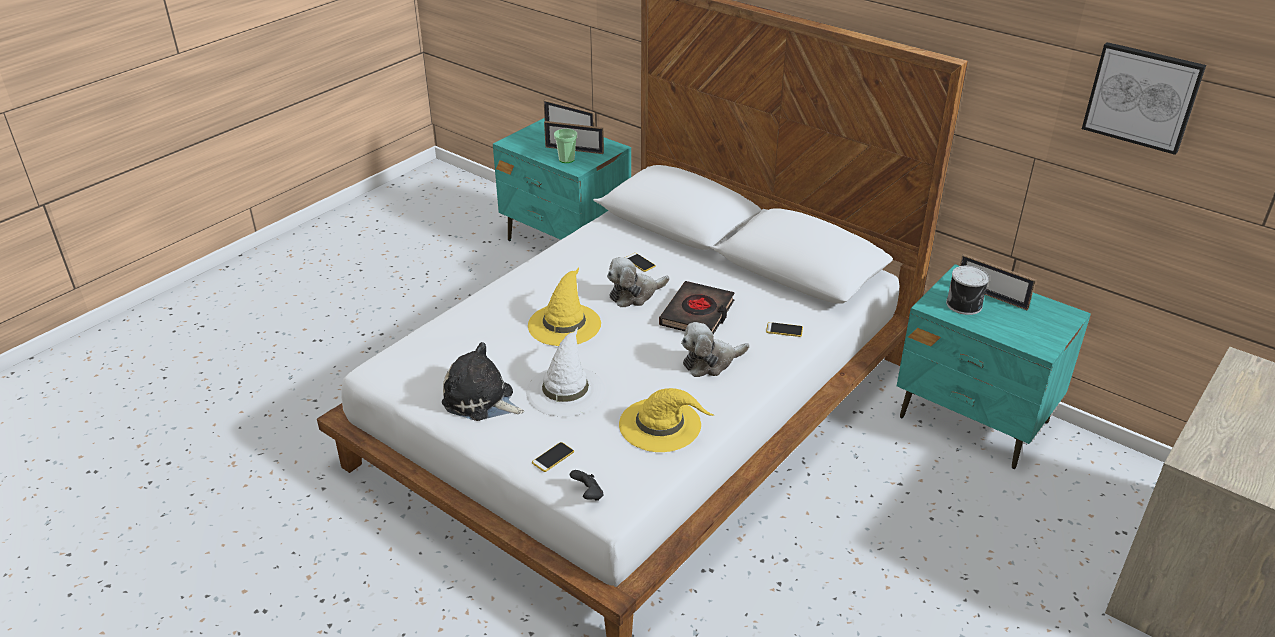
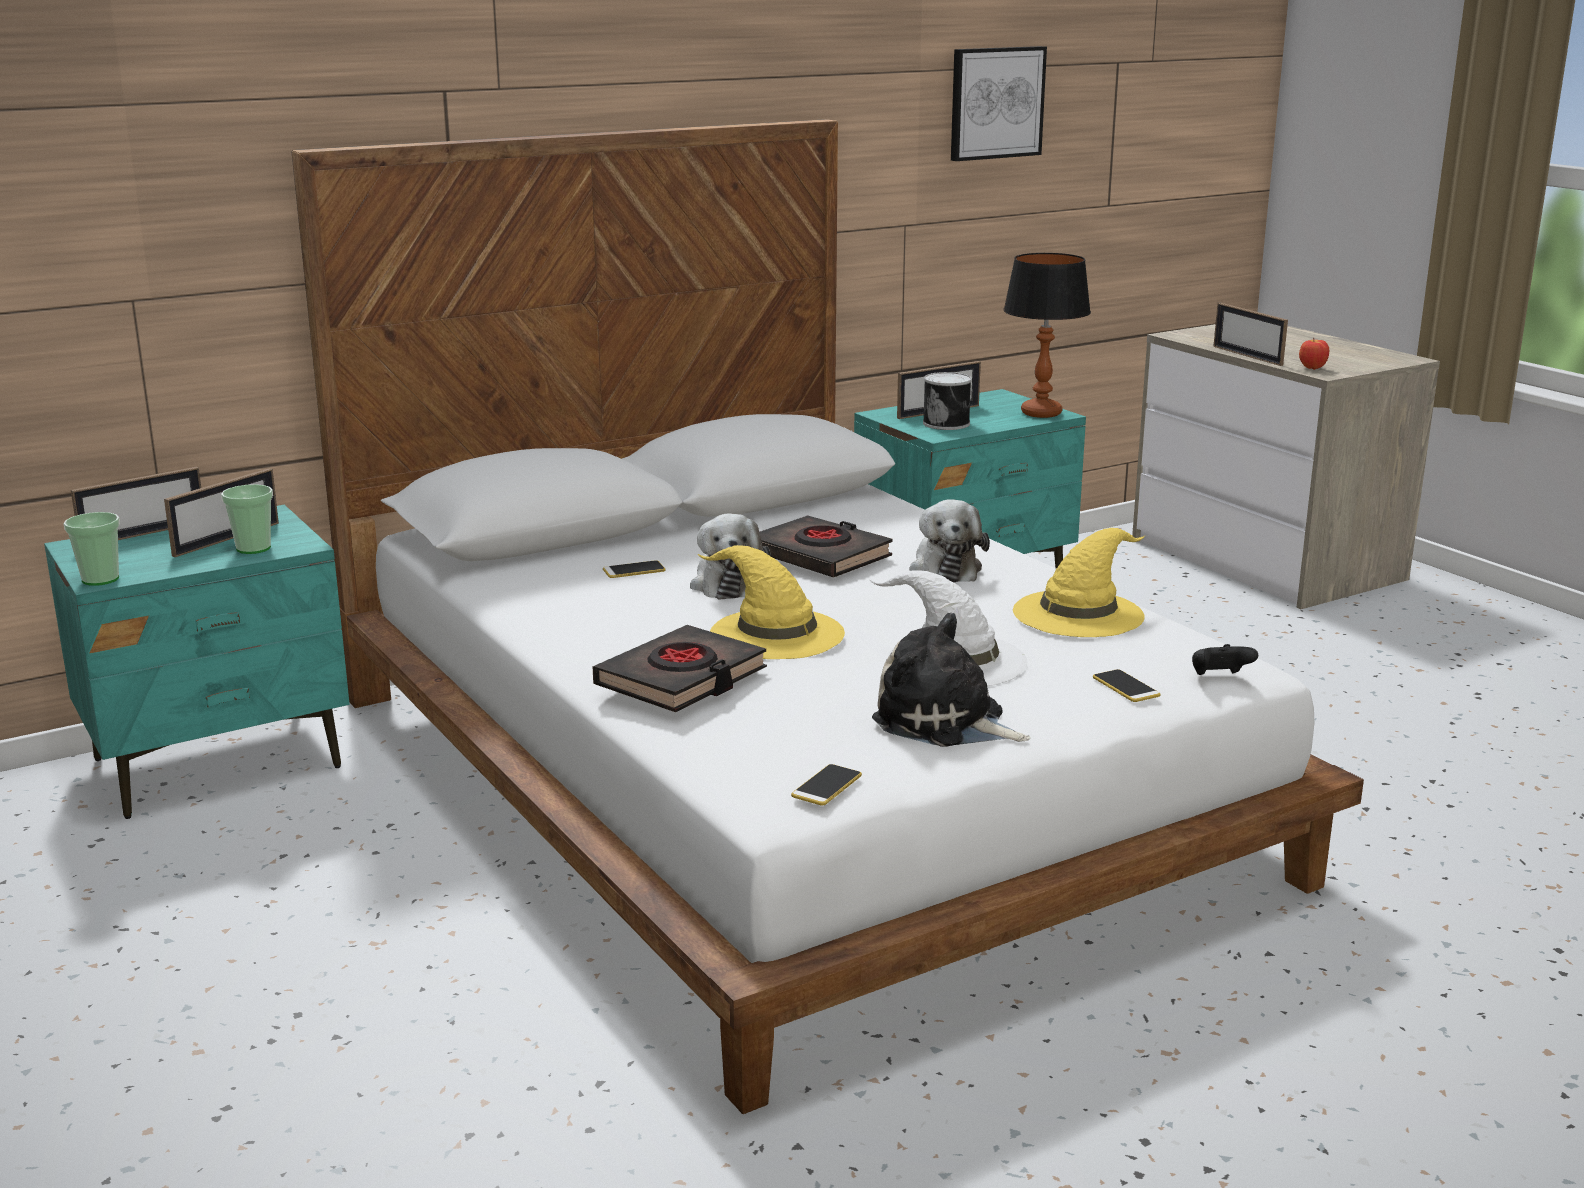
camera: 70 degrees left, 15 degrees down
(481, 401) = (944, 722): plush toy -> plush toy turned 75 degrees clockwise
(492, 310) = (681, 679): none -> black book
(510, 142) = (100, 579): none -> cup
(784, 330) = (898, 521): phone -> phone (826, 786)
(1037, 341) = (1041, 413): none -> table lamp
(1202, 451) = (1312, 368): none -> apple
(1209, 409) = (1247, 355): none -> picture frame

